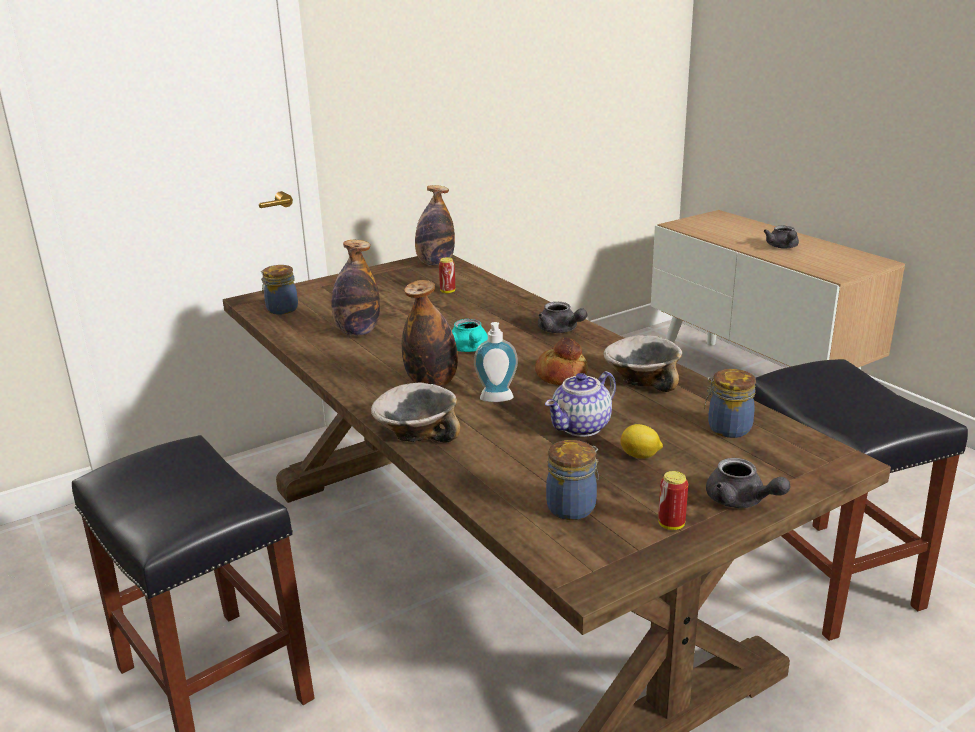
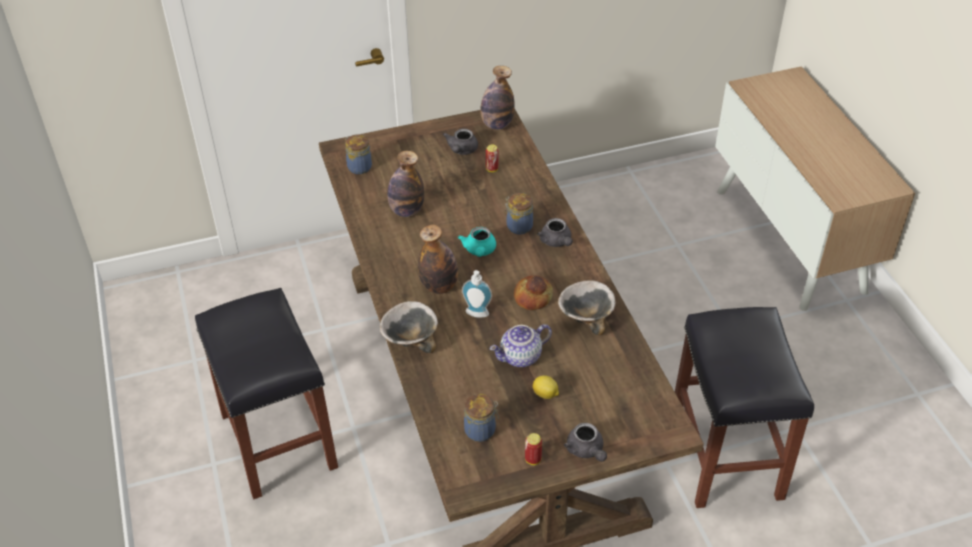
camera: 15 degrees right, 20 degrees up
(727, 428) = (617, 381): jar -> jar (518, 226)
(782, 247) = (821, 144): grey teapot -> grey teapot (461, 150)

